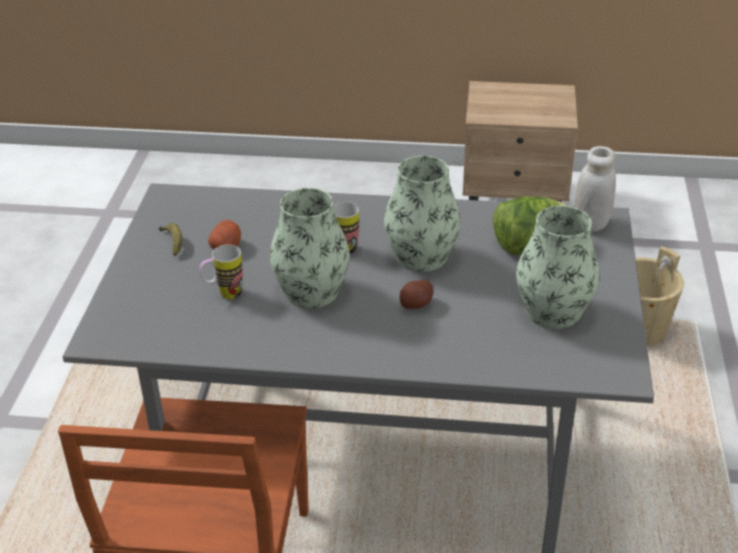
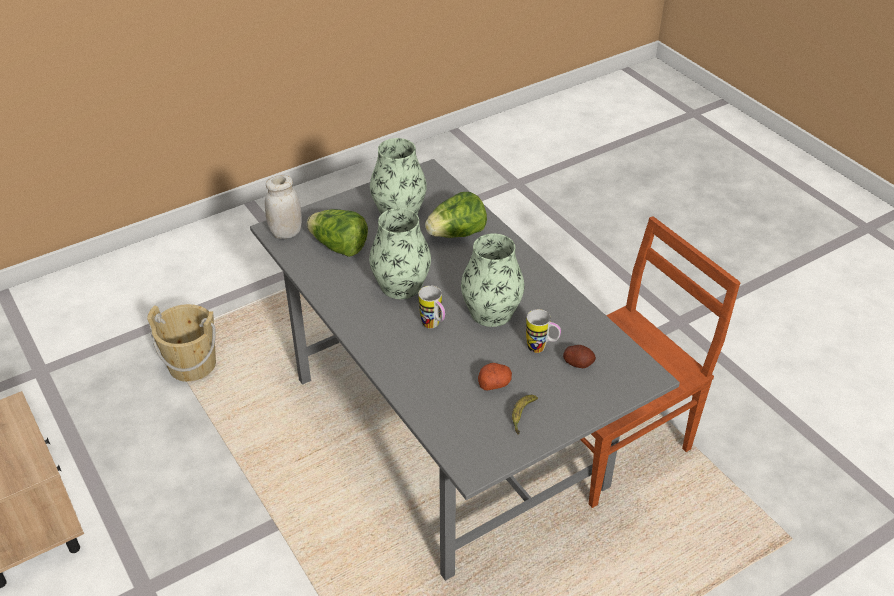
camera: 130 degrees left, 5 degrees up
(416, 304) = (452, 263): potato -> potato (578, 363)
(463, 332) = (456, 234): none -> lettuce

